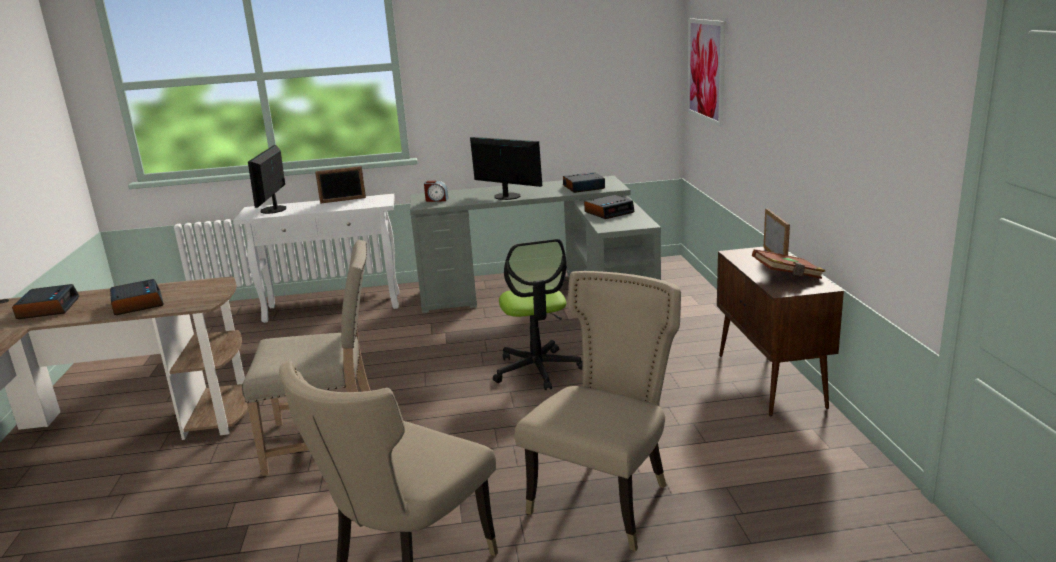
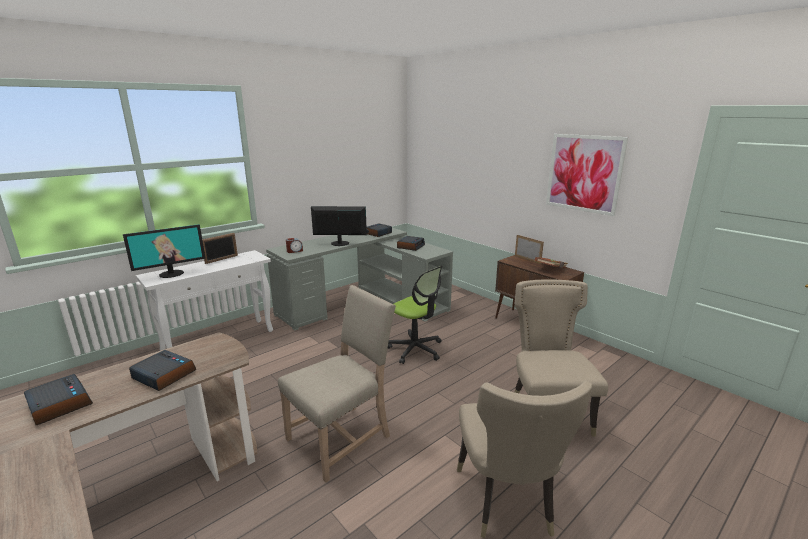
camera: 35 degrees left, 0 degrees up
(274, 210) = (171, 274): monitor -> monitor turned 90 degrees counterclockwise
(706, 70) = (435, 161): picture -> picture (584, 173)

